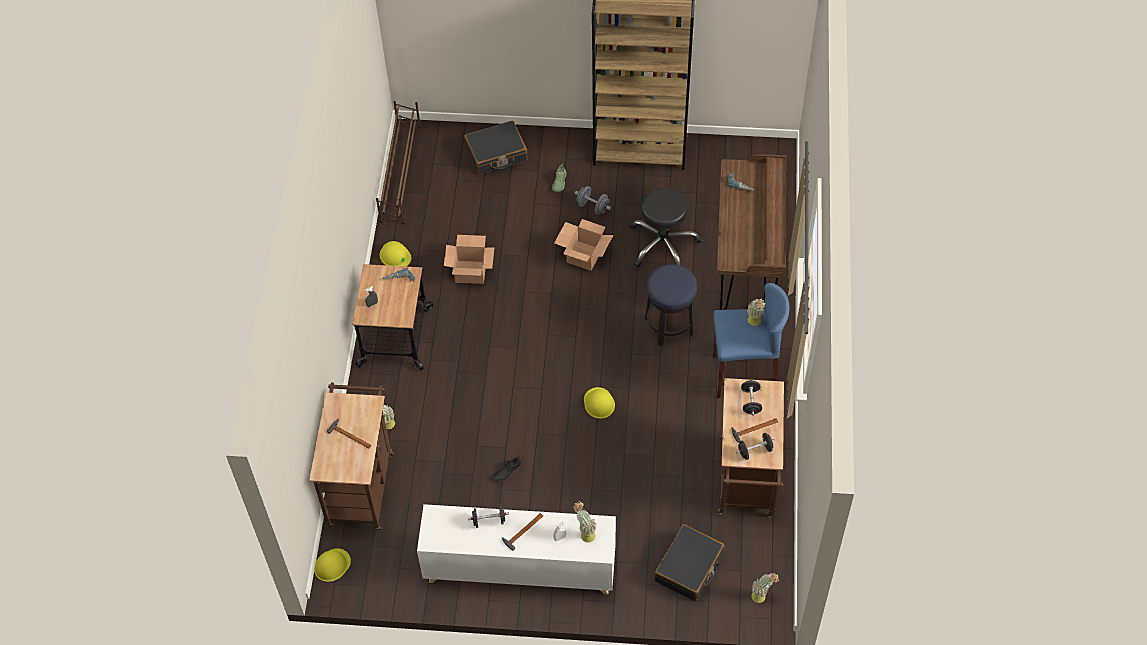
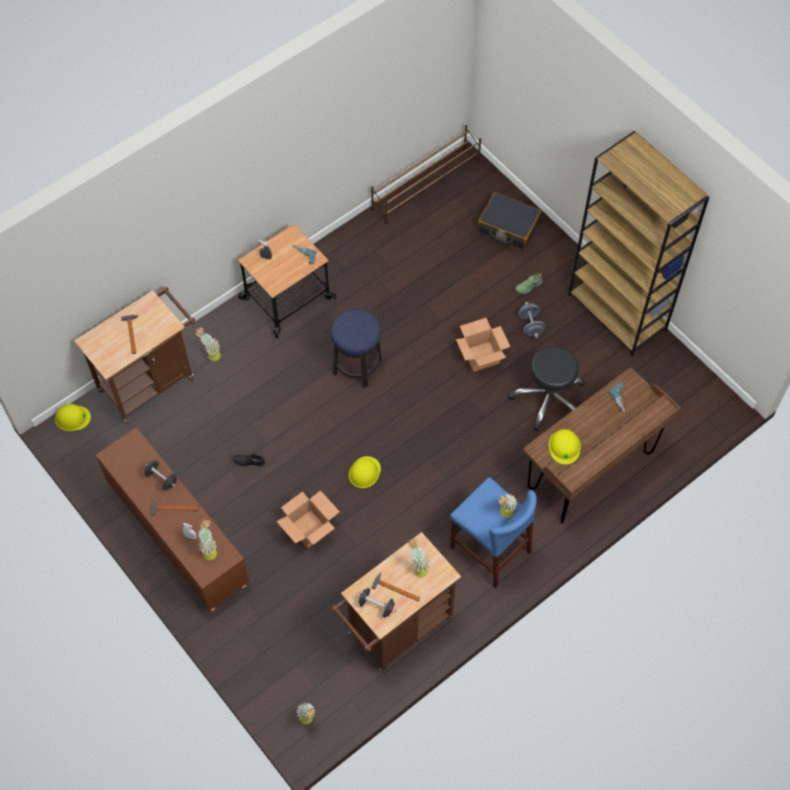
camera: 45 degrees right, 5 degrees up
(395, 256) = (353, 241): yellow hard hat -> yellow hard hat (564, 446)
(470, 272) = (389, 297): cardboard box -> cardboard box (308, 529)
(519, 568) = (178, 535): white cabinet -> brown cabinet
(669, 325) = (480, 463): stool -> stool (357, 366)
(689, 567) = (285, 648): black suitcase -> none
(750, 402) = (418, 568): black dumbbell -> potted plant

